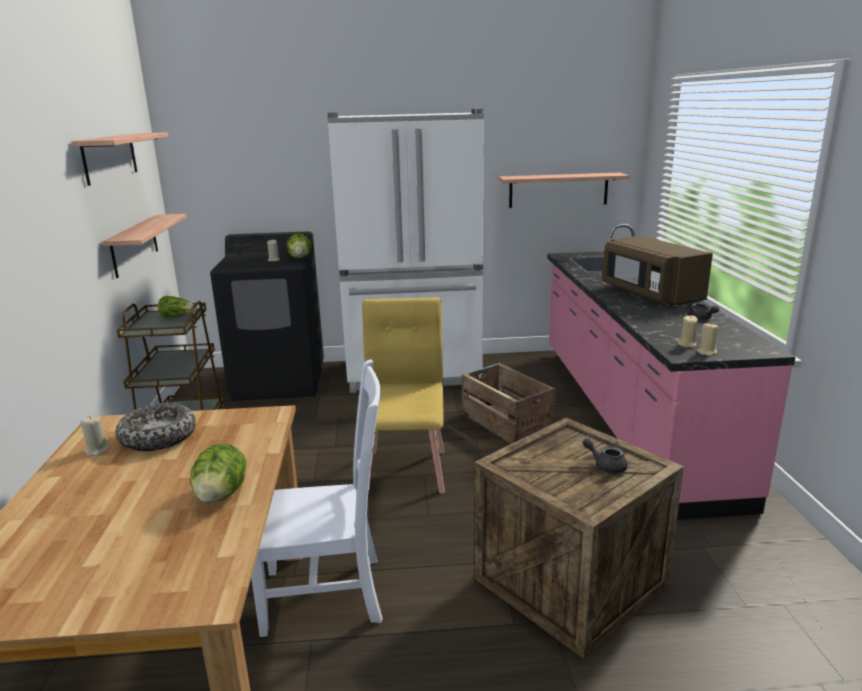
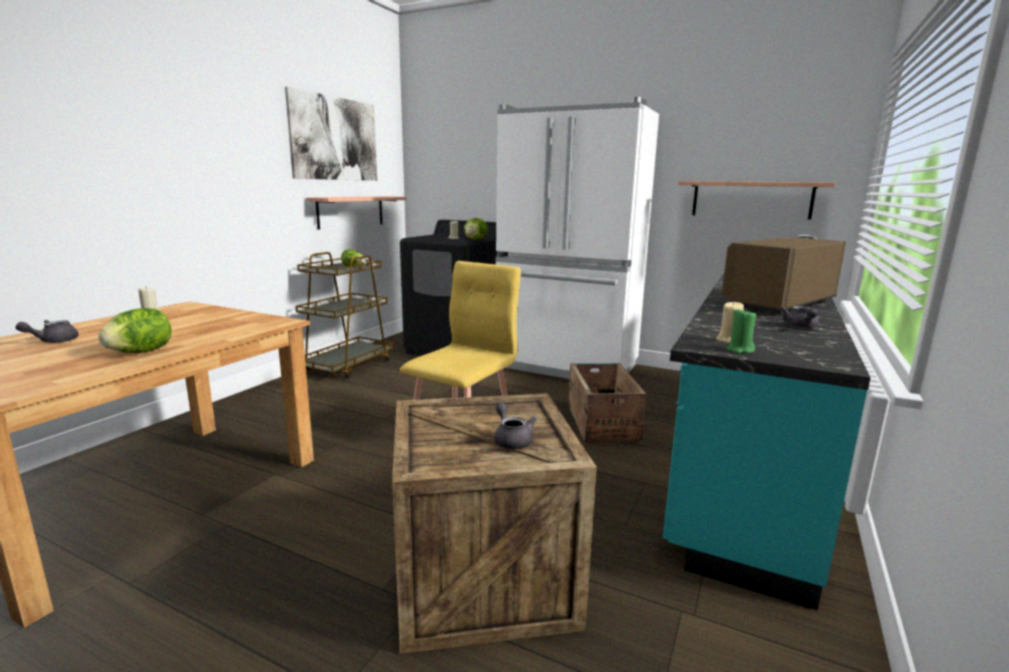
camera: 30 degrees right, 5 degrees down
(72, 518) = (53, 341): none -> grey teapot
(110, 157) = (335, 139): shelf -> picture
(158, 437) = (193, 317): bowl -> none
(328, 594) = (282, 498): white chair -> none
(627, 415) = (746, 453): pink counter -> turquoise counter
(650, 294) = (777, 303): brown microwave -> brown microwave turned 45 degrees clockwise
(707, 352) = (739, 350): beige candle -> green candle

